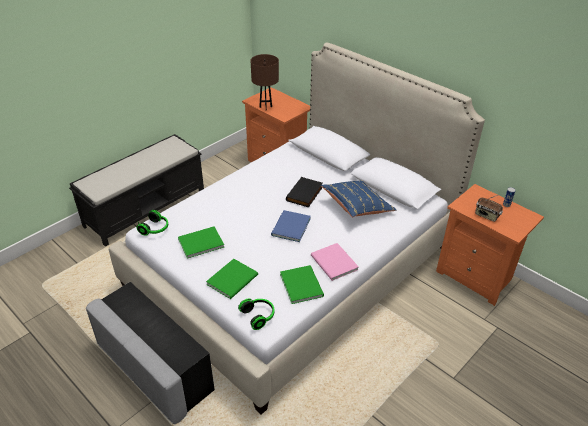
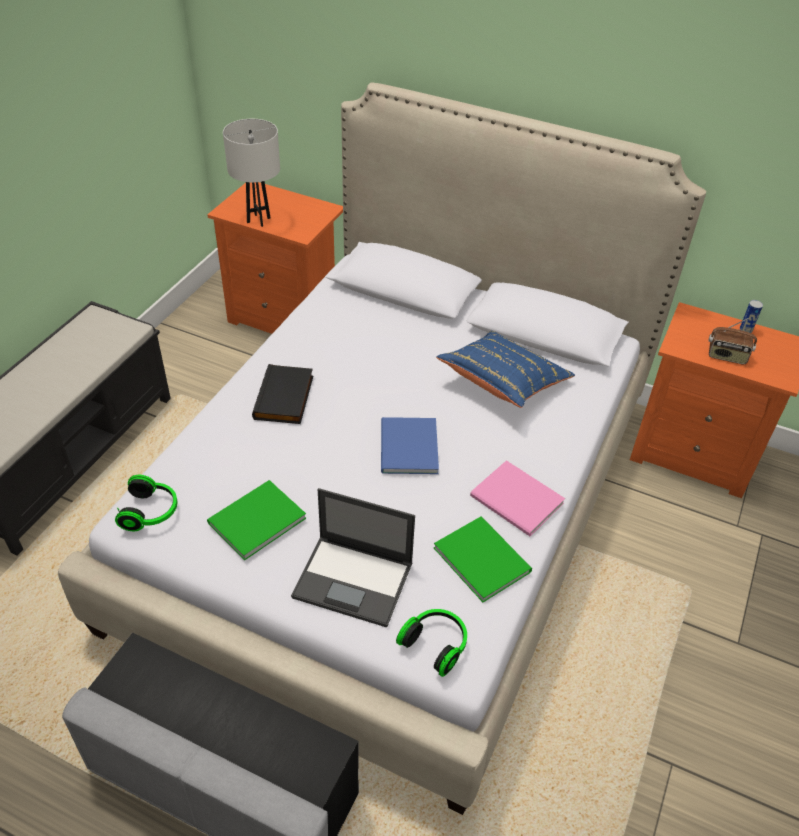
camera: 20 degrees left, 5 degrees up
(234, 279) = (354, 580): green book -> laptop
(265, 107) = (259, 220): brown table lamp -> white table lamp
(305, 194) = (403, 377): black book -> black book (285, 398)

